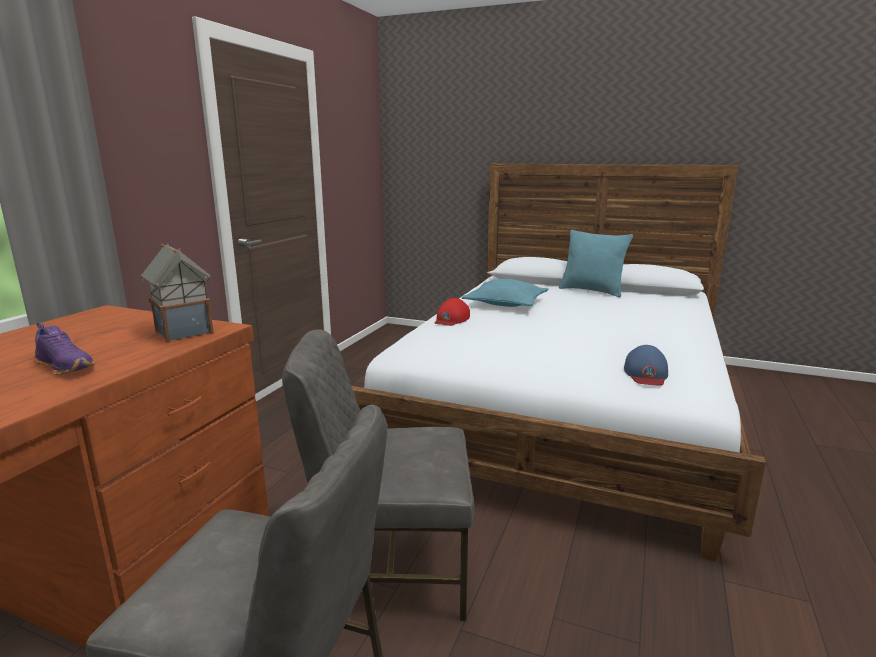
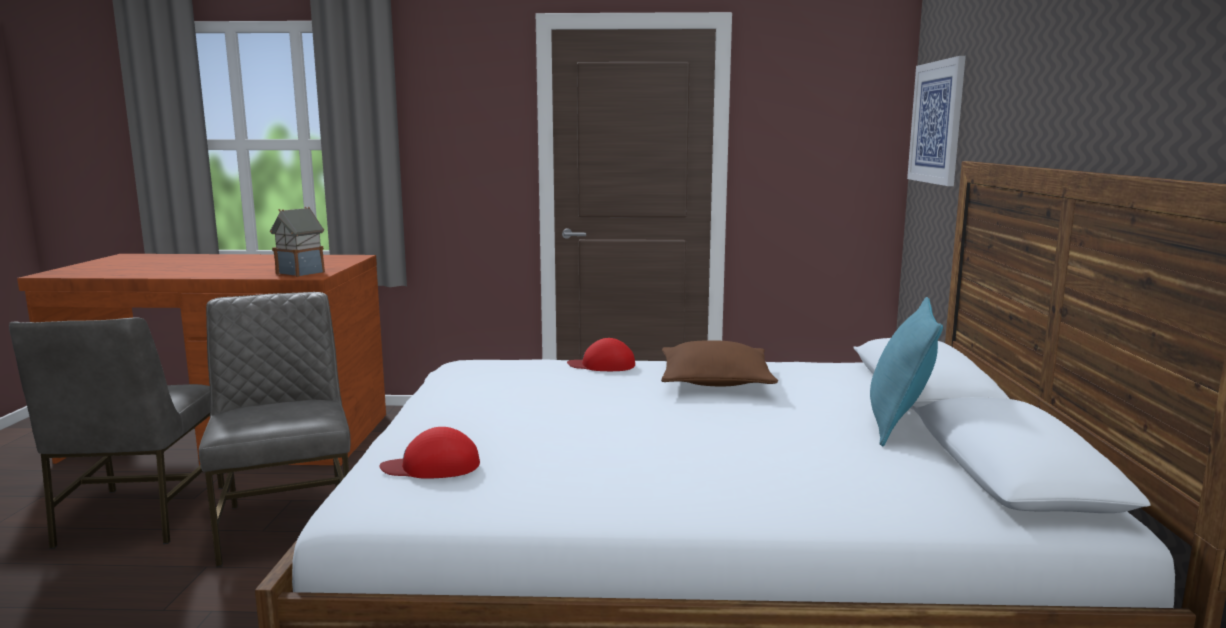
camera: 70 degrees right, 5 degrees down
(67, 366) = (229, 270): purple shoe -> none
(424, 142) = (936, 122): none -> picture
(506, 304) = (715, 381): turquoise pillow -> brown pillow
(646, 373) = (432, 466): blue cap -> red cap

